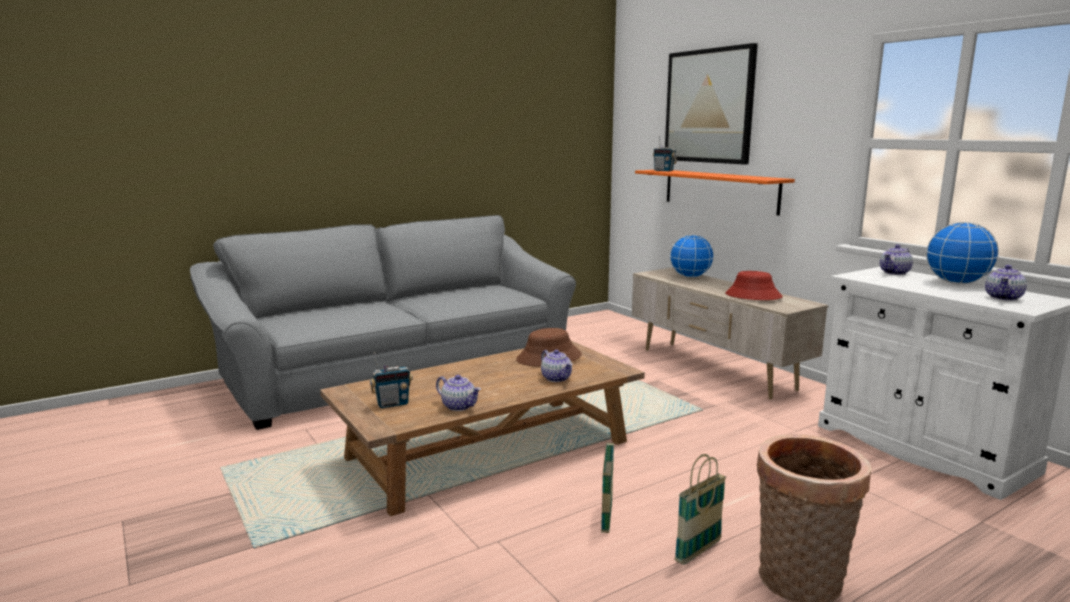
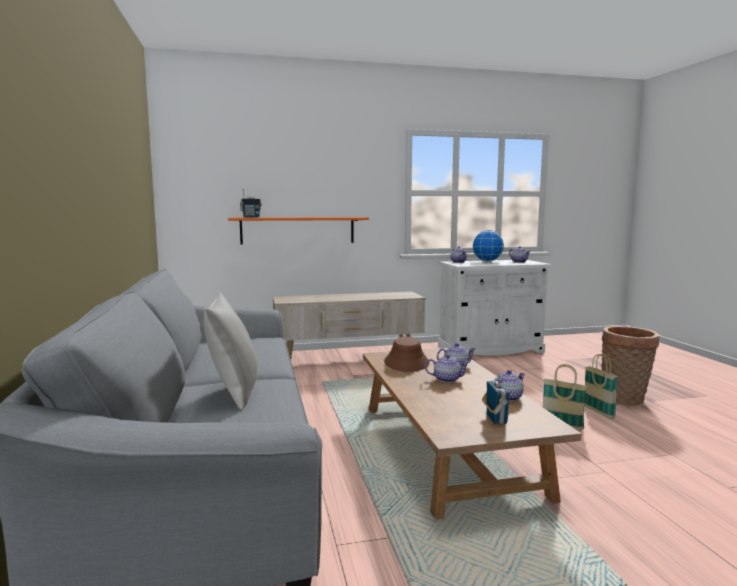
camera: 70 degrees left, 5 degrees down
(366, 311) = (234, 392): none -> grey pillow
(503, 378) = (447, 379): none -> teapot
(690, 277) = (310, 297): globe -> none
(709, 106) = (279, 165): picture -> none
(753, 296) = (379, 296): red hat -> none

